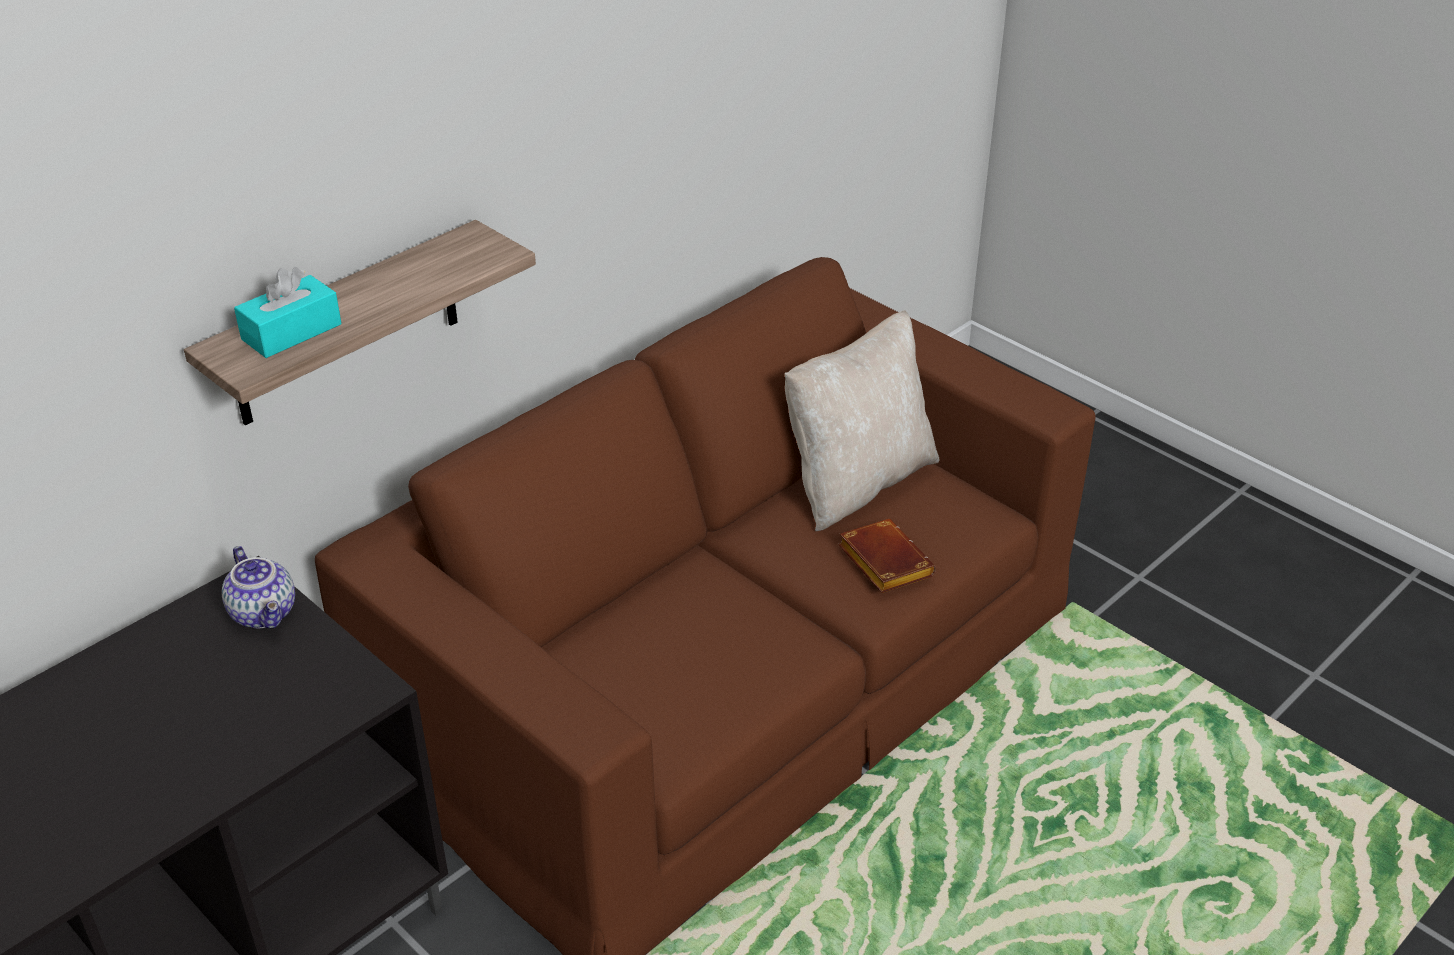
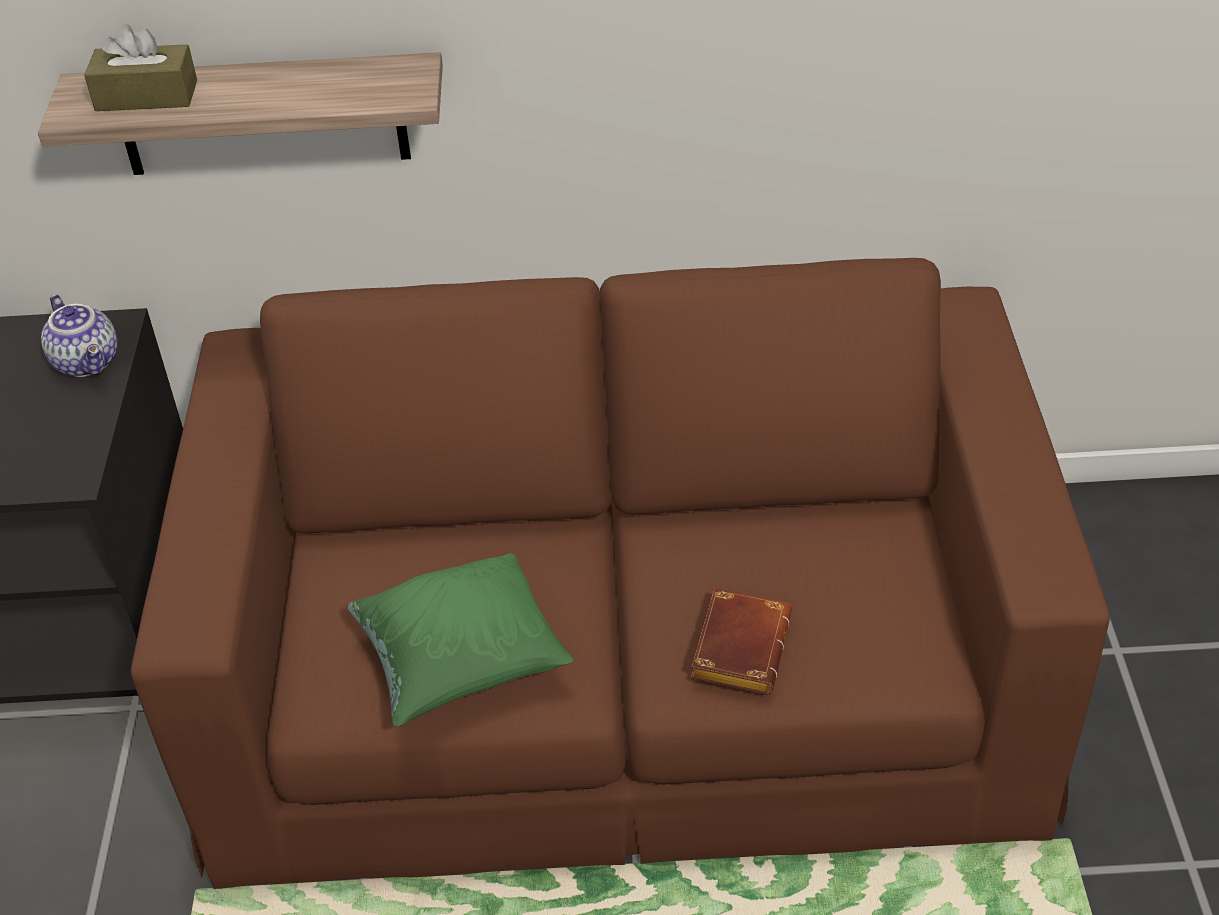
camera: 45 degrees right, 5 degrees up
(265, 613) = (89, 362): teapot -> teapot turned 45 degrees counterclockwise
(291, 332) = (146, 96): turquoise tissue box -> brown tissue box
(730, 673) = (461, 664): none -> green pillow
(857, 482) = (822, 544): beige pillow -> none

